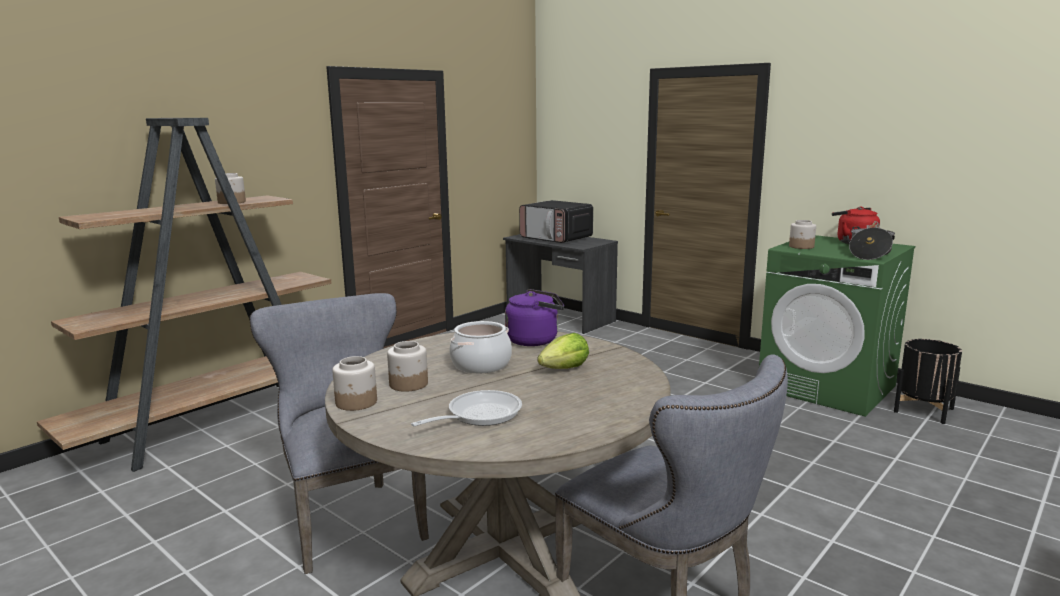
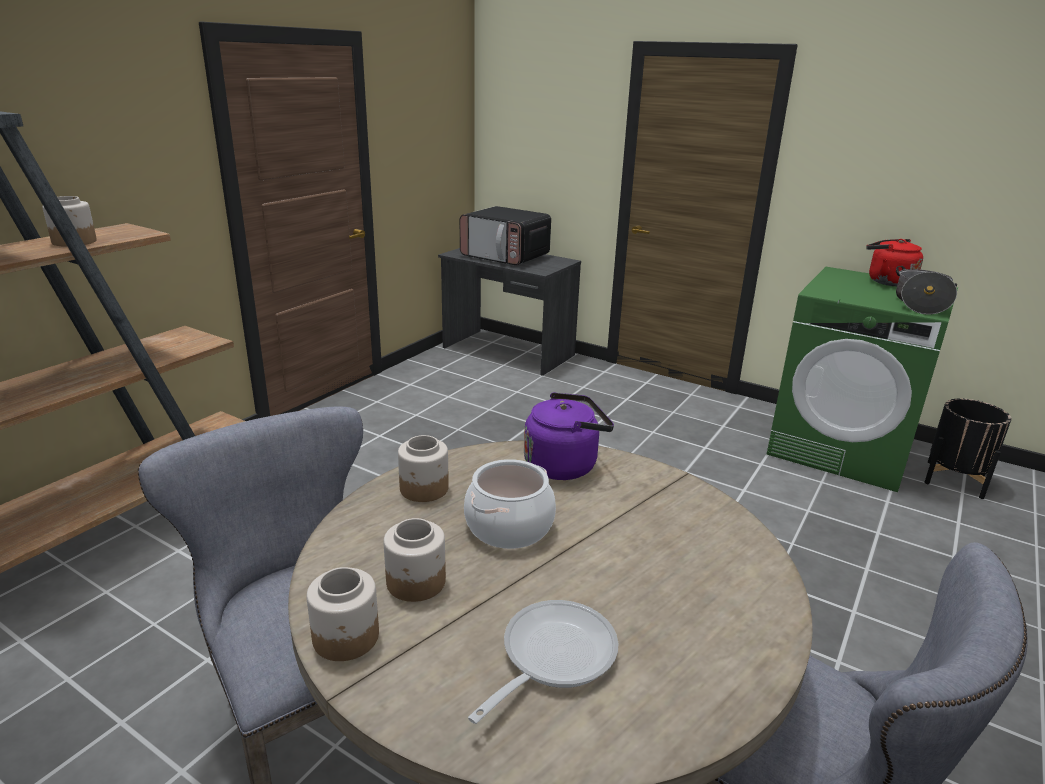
camera: 10 degrees left, 10 degrees up
(565, 369) = (633, 530): lettuce -> none
(801, 246) = (834, 289): jar -> jar (424, 489)

